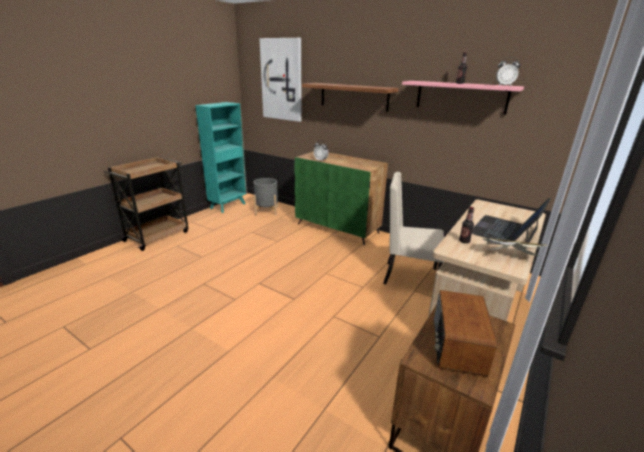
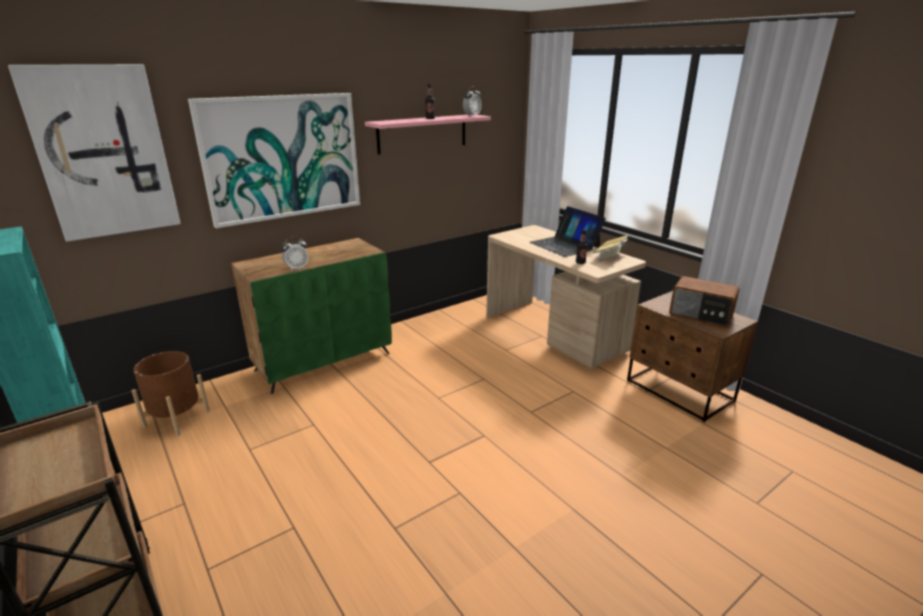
camera: 70 degrees left, 0 degrees up
(266, 211) = (177, 419): grey planter -> brown planter
(354, 96) = (282, 157): shelf -> picture
(408, 276) = (479, 345): beige chair -> none

